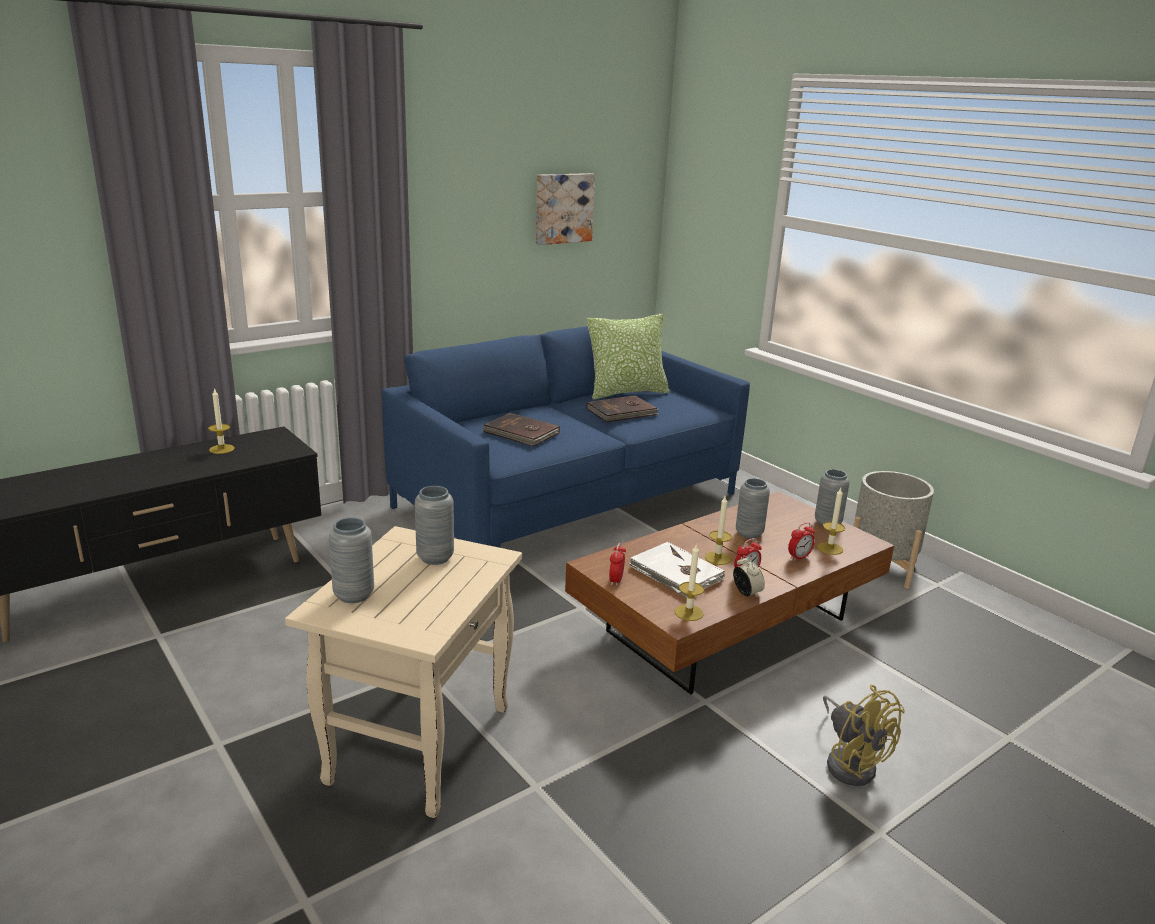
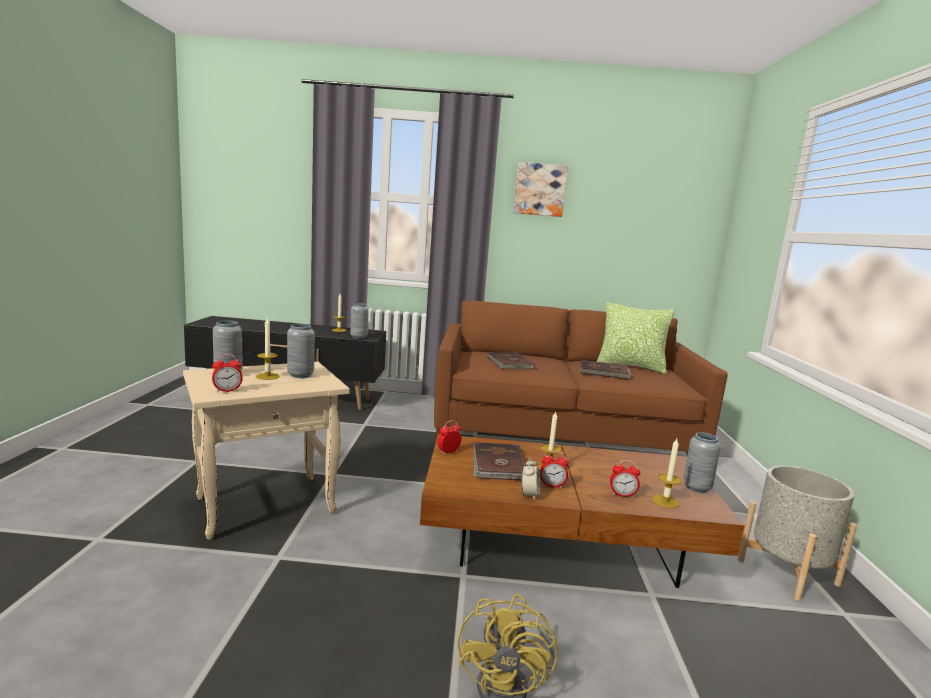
camera: 40 degrees right, 10 degrees down
(424, 620) = (227, 391): none -> alarm clock
(563, 208) = (622, 229): picture -> picture (539, 189)
(569, 500) = (561, 435): blue sofa -> brown sofa
(675, 573) = (497, 465): white book -> brown book
(688, 612) = (461, 485): candle -> candle (267, 376)
(749, 533) = (605, 467): grey vase -> grey vase (358, 337)

